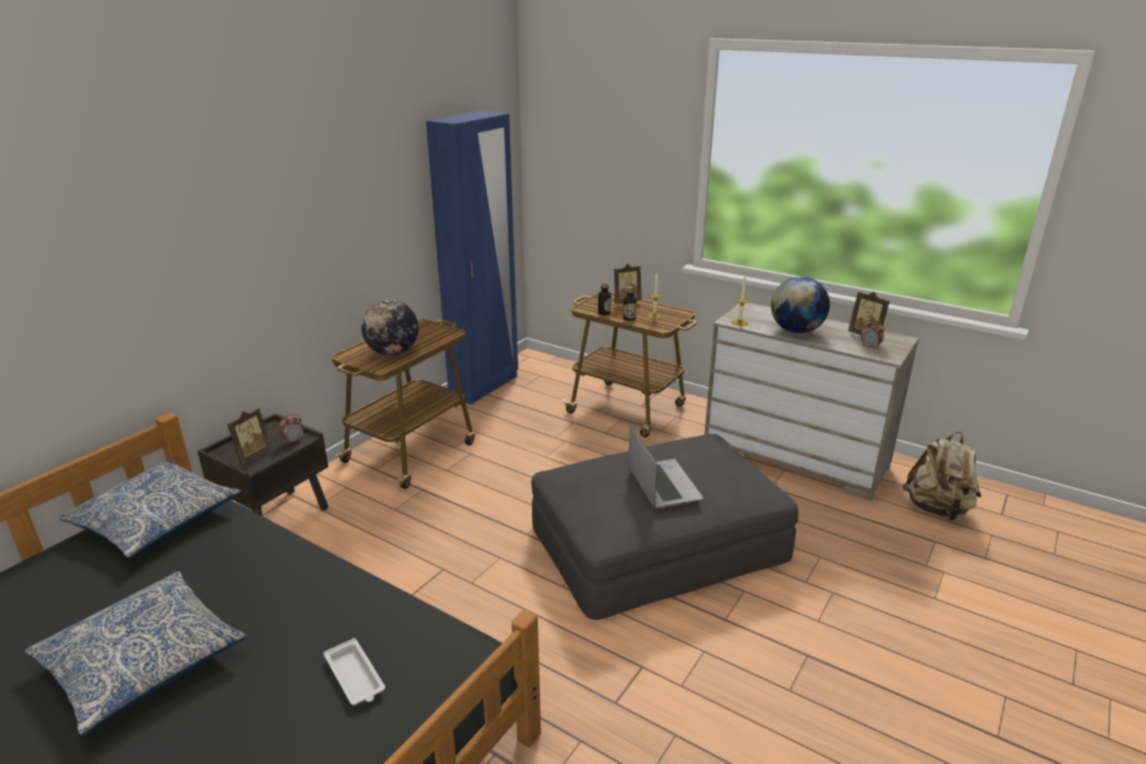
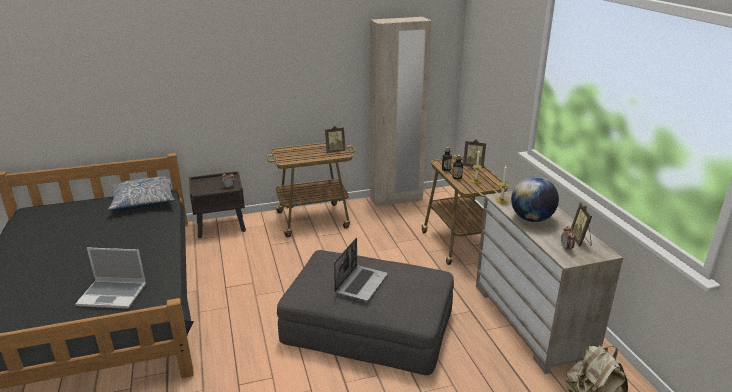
camera: 40 degrees right, 0 degrees up
(142, 661) = (71, 251): pillow -> none
(251, 456) = (205, 187): picture frame -> picture frame (335, 151)
(355, 677) = (113, 294): white tray -> laptop
(393, 353) = (301, 156): globe -> none
(484, 386) = (396, 199): blue wardrobe -> beige wardrobe

